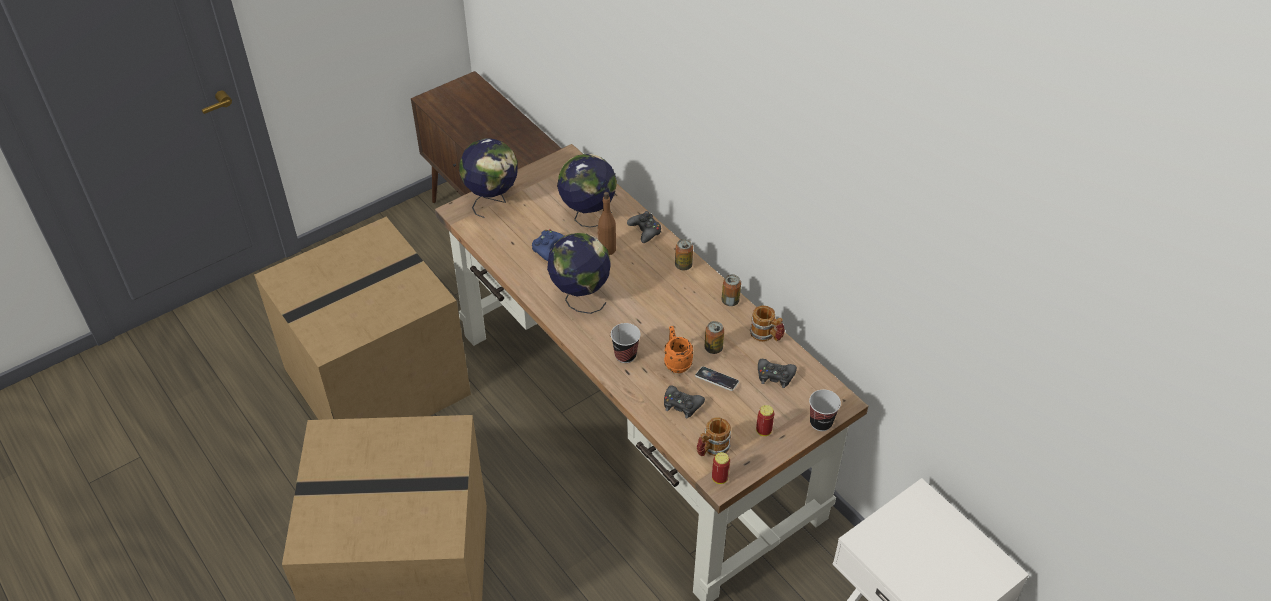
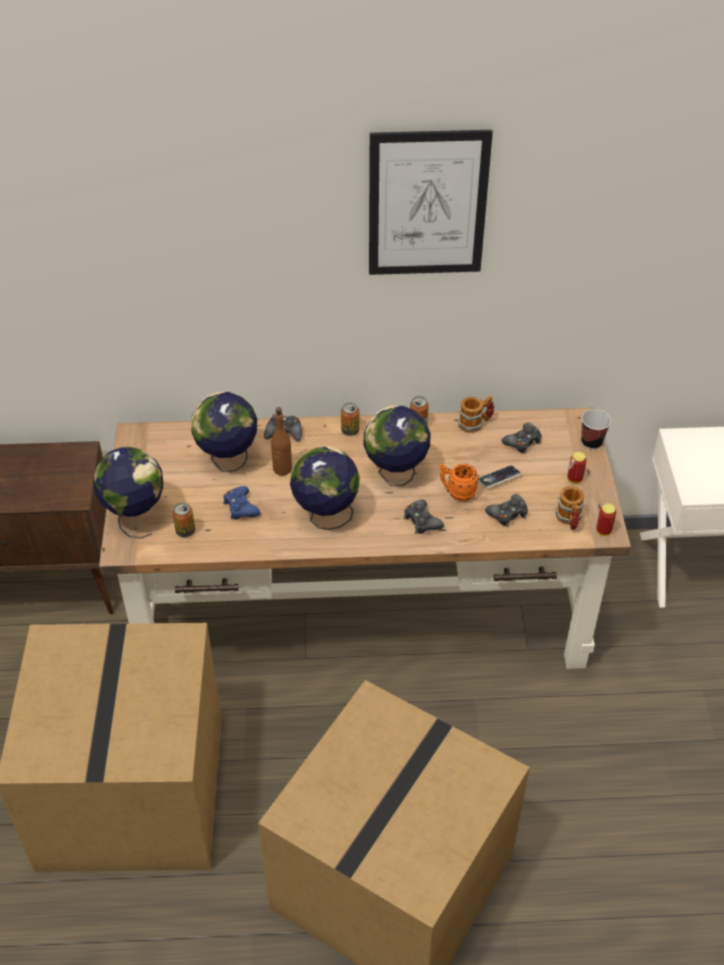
camera: 55 degrees left, 0 degrees up
(625, 355) = (422, 521): cup -> black game controller
(660, 315) = (395, 475): none -> globe
(713, 348) = (461, 462): can -> can (185, 531)
(770, 101) = (427, 204): none -> picture

